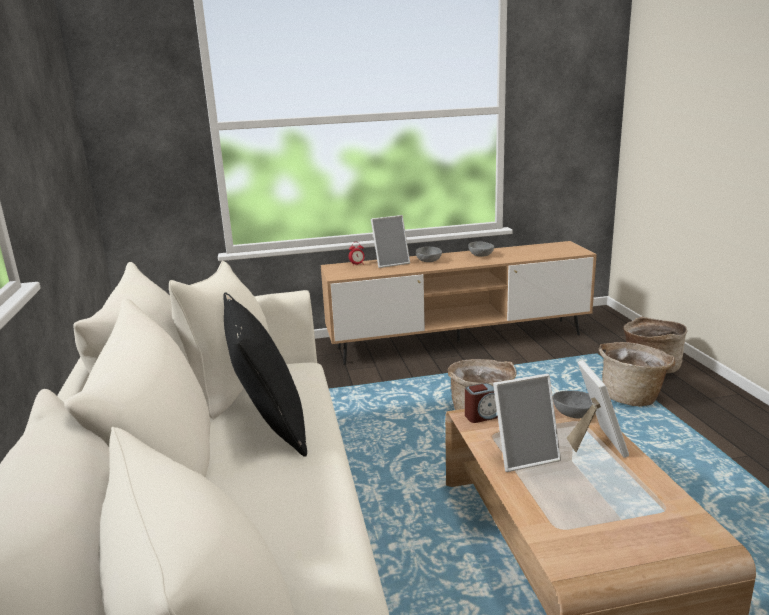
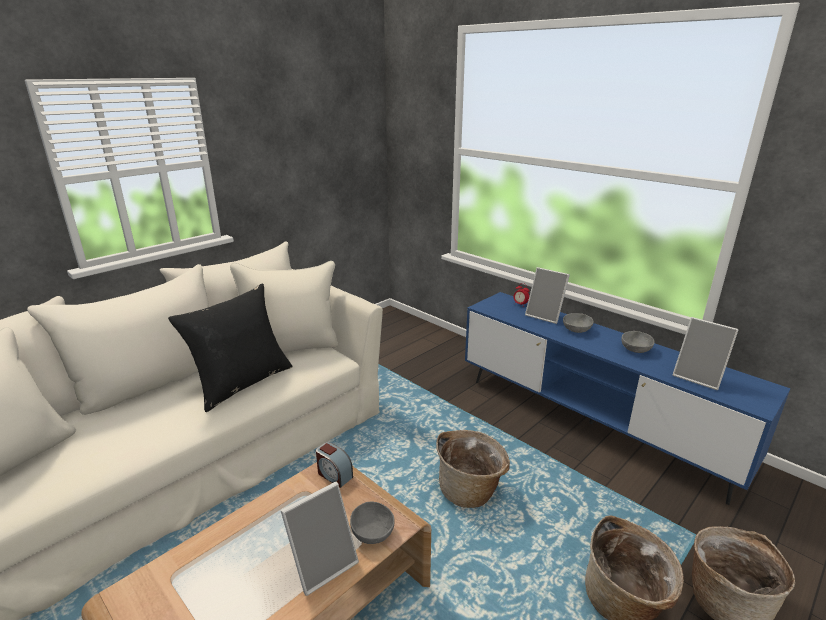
camera: 55 degrees right, 5 degrees up
(458, 341) = (590, 423): brown tv stand -> blue tv stand
(524, 456) = (277, 521): picture frame -> picture frame (698, 377)

